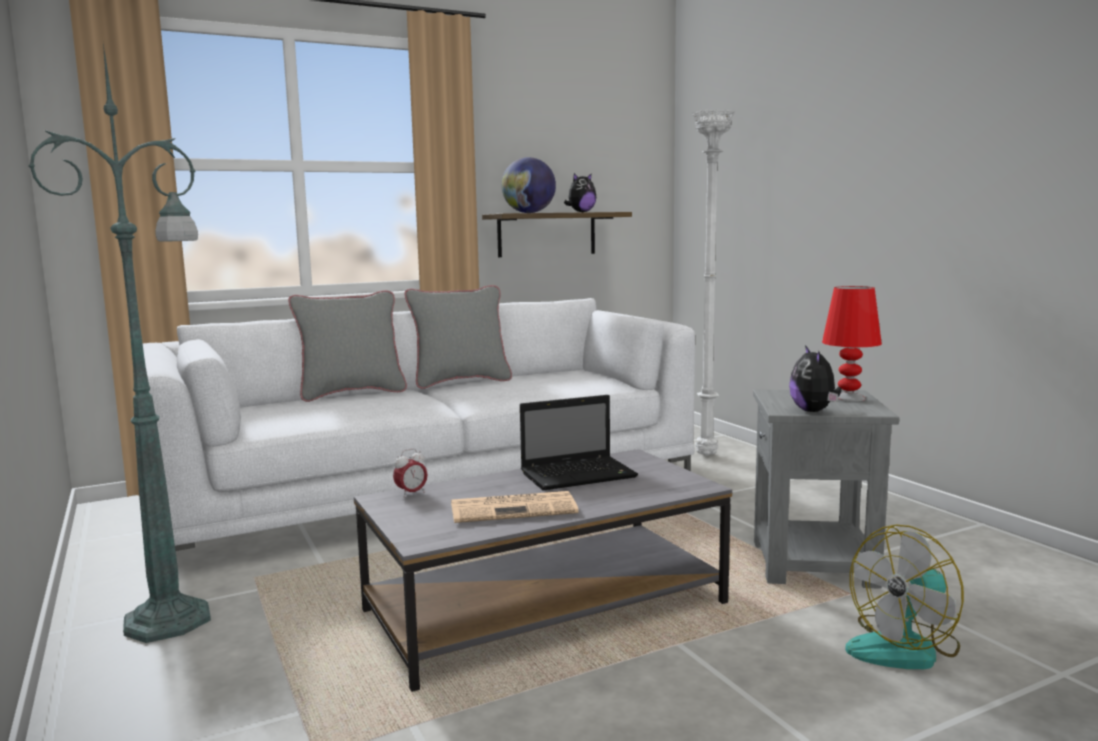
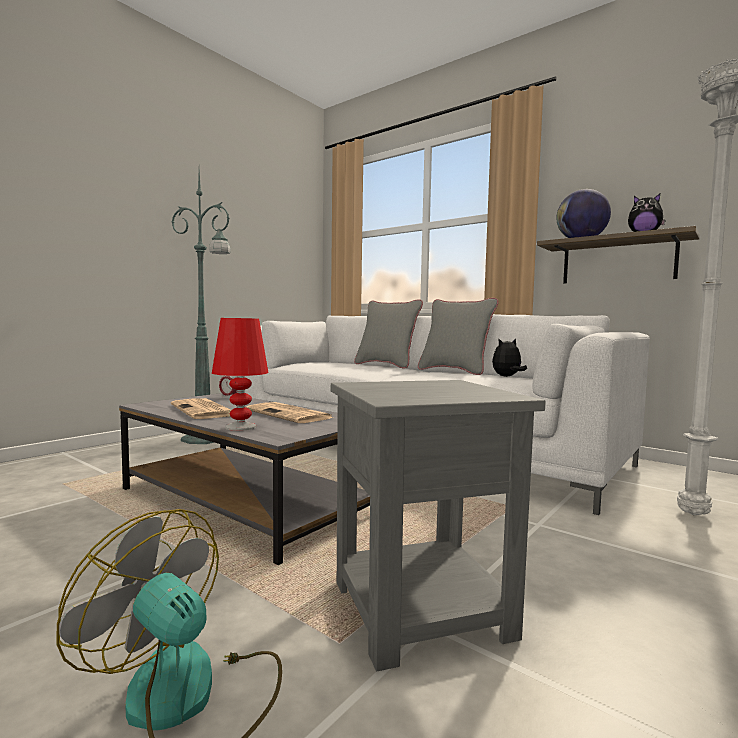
camera: 65 degrees right, 5 degrees down
(580, 475) = (290, 414): laptop -> newspaper
(814, 411) = (363, 388): plush toy -> plush toy (507, 376)
(848, 398) = (466, 394): red table lamp -> red table lamp (240, 427)

